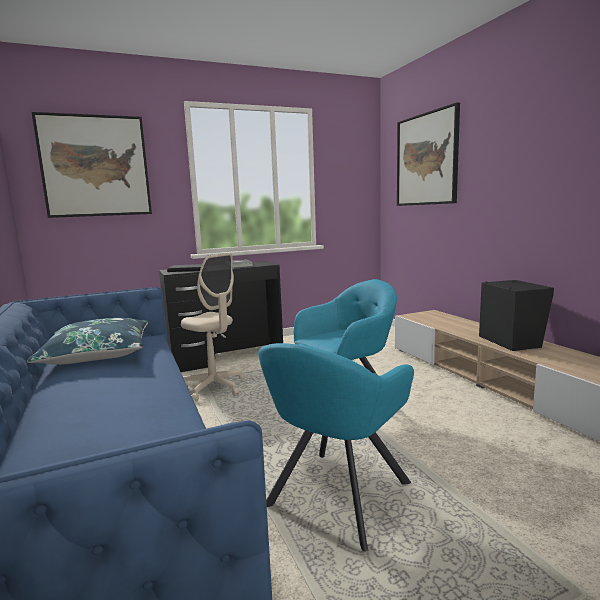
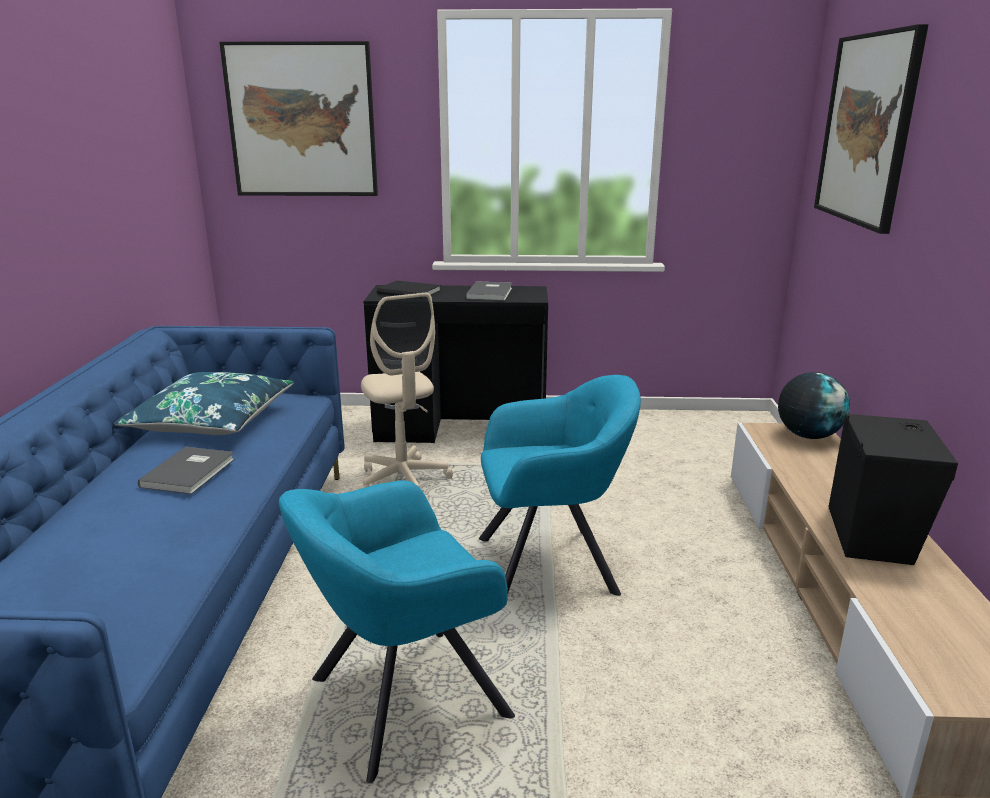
camera: 25 degrees right, 10 degrees up
(120, 379) = (191, 472): none -> grey book
(432, 314) = (808, 435): none -> globe

